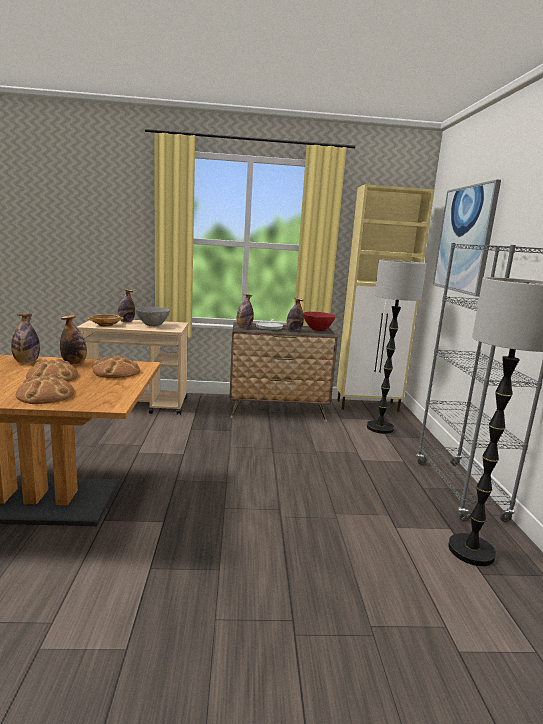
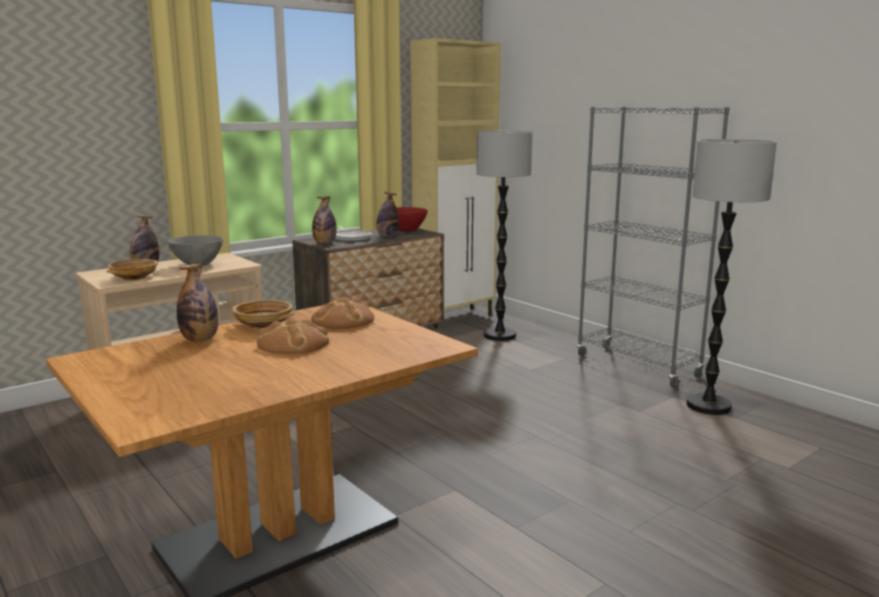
camera: 35 degrees left, 0 degrees up
(46, 395) = (352, 359): bread -> none
(74, 363) = (264, 325): bottle -> beige bowl
(464, 239) = (559, 101): picture -> none

